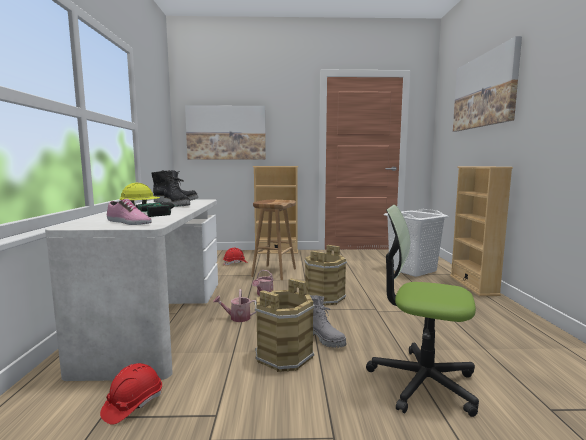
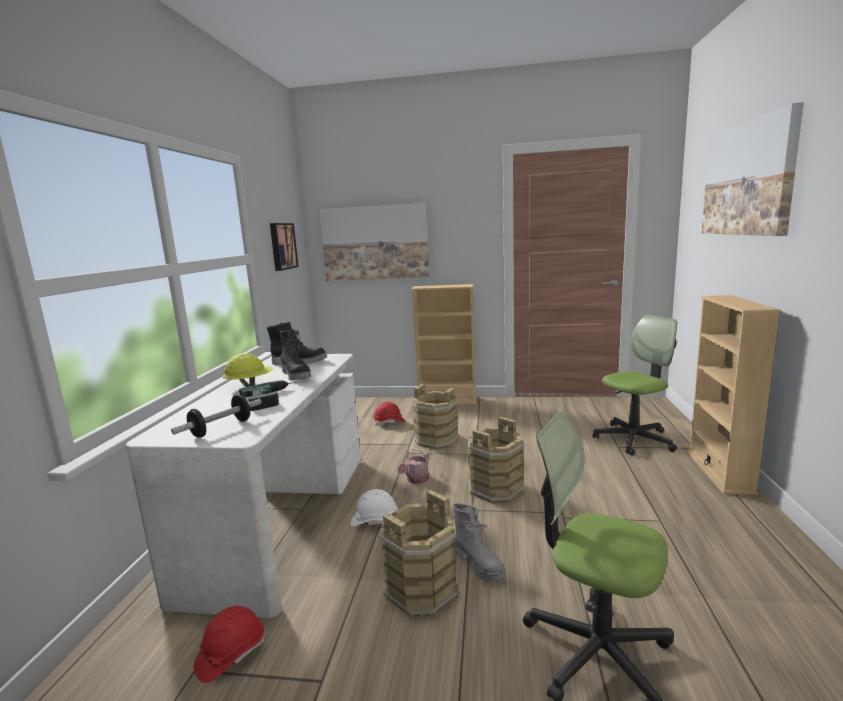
camera: 10 degrees right, 5 degrees up
(128, 222) = (221, 428): shoe -> dumbbell
(157, 126) = (282, 246): none -> picture
(237, 318) = (374, 520): watering can -> white hard hat
(274, 272) = (436, 439): brown stool -> brown bucket
(413, 270) = (634, 439): white laundry basket -> office chair

